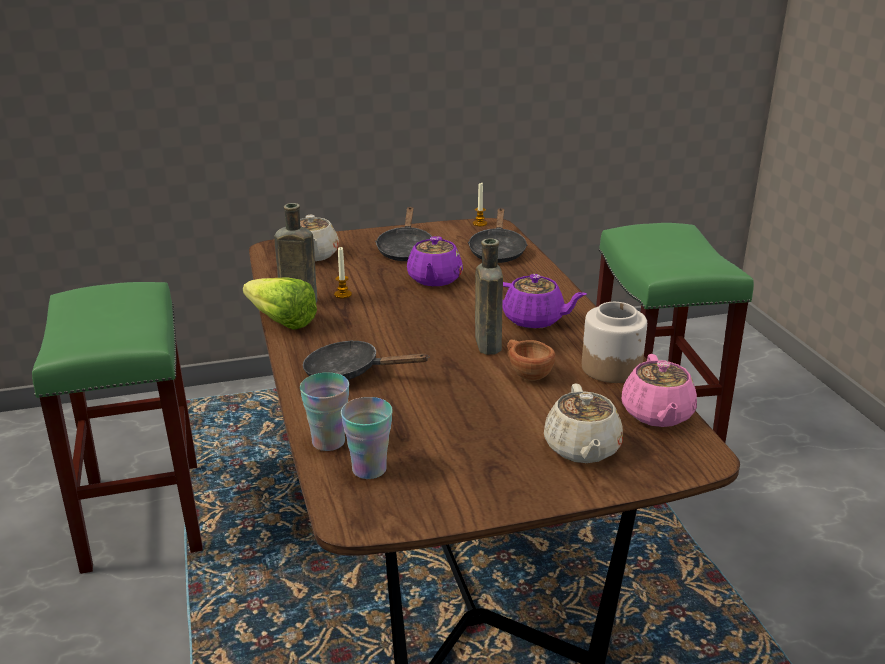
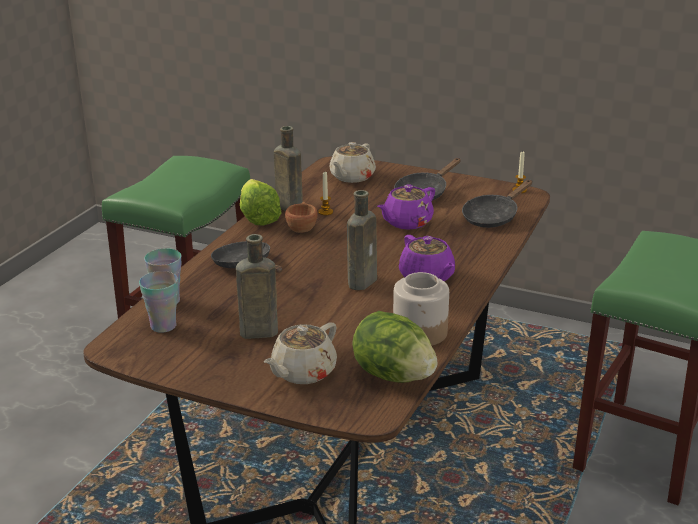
camera: 40 degrees right, 0 degrees up
(475, 432) = (256, 333): none -> brown bottle
(526, 373) = (354, 311): brown cup -> brown cup (302, 228)
(657, 414) = (393, 375): pink teapot -> lettuce

